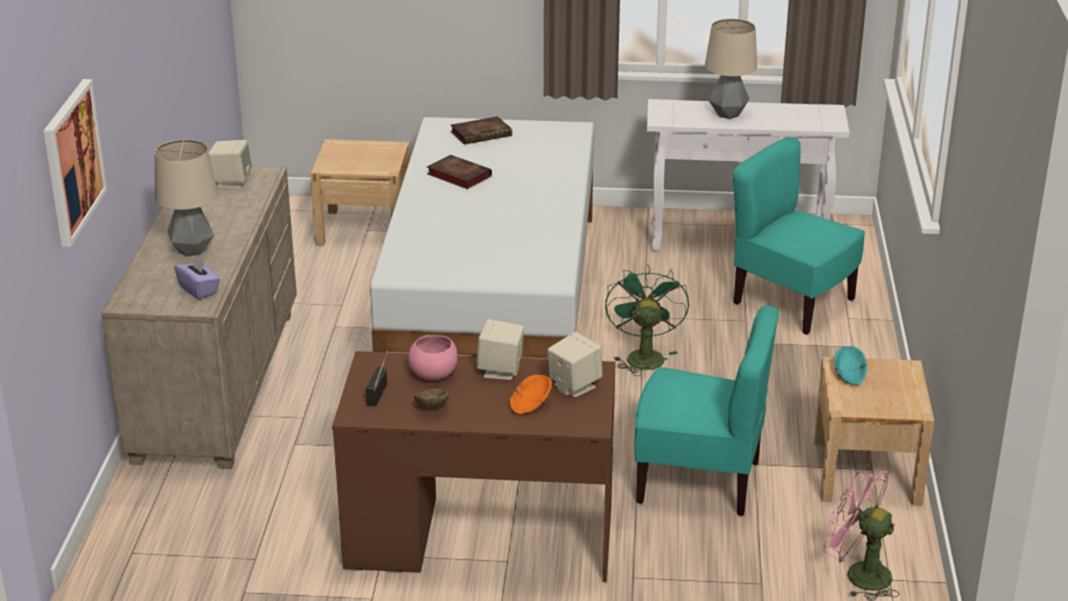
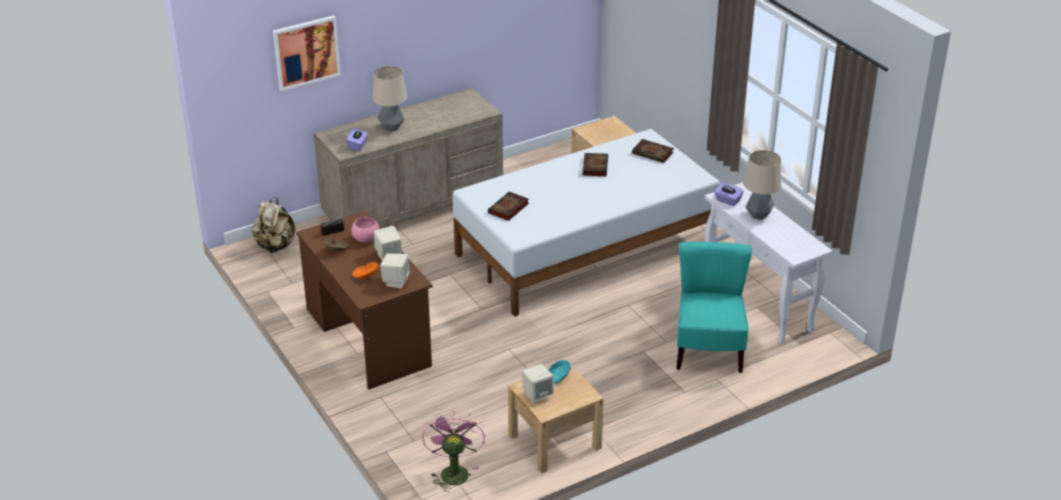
camera: 55 degrees right, 5 degrees up
(135, 541) = (275, 246): none -> beige backpack
(231, 182) = (468, 107): beige speaker -> beige speaker (537, 395)
(473, 261) = (508, 209): none -> book
(643, 356) = (586, 321): green fan -> none
(676, 118) = (727, 201): none -> purple tissue box
(699, 481) = (484, 386): turquoise chair -> none

